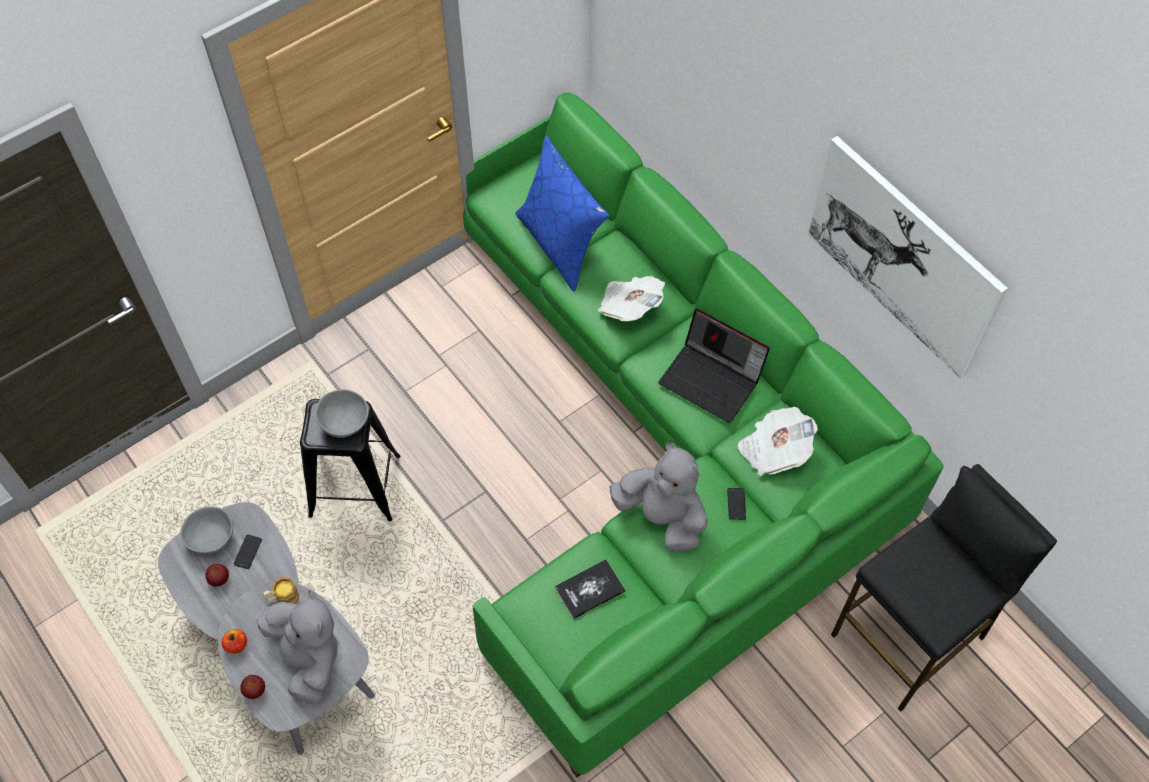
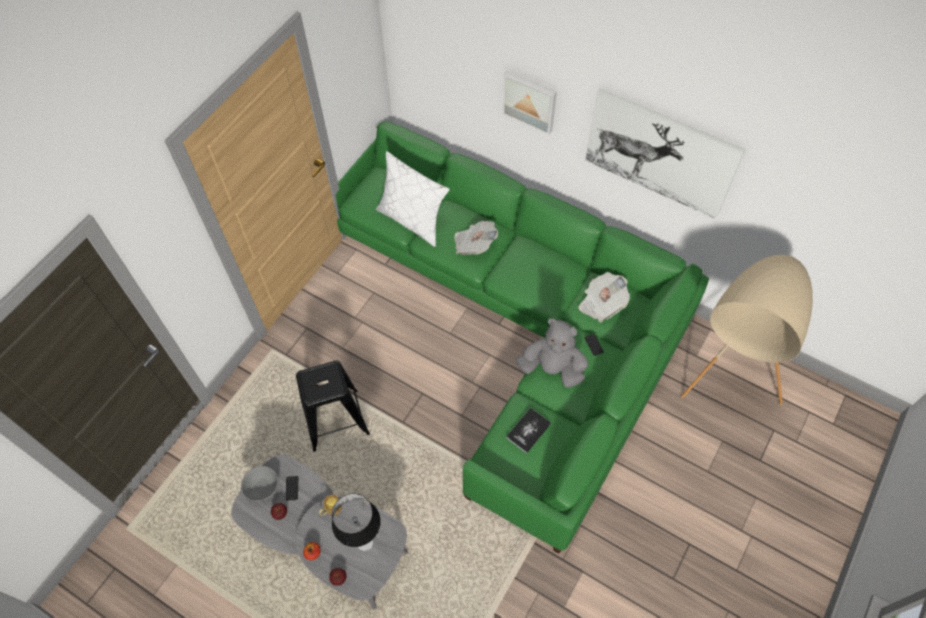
camera: 20 degrees left, 0 degrees up
(308, 657) = (365, 543): grey plush toy -> table lamp
(343, 422) = (326, 379): grey bowl -> none
(560, 244) = (413, 220): blue pillow -> white pillow
(712, 380) = (545, 273): laptop -> none
(752, 125) = (530, 101): none -> picture
(910, 637) = (717, 390): black stool -> beige floor lamp

